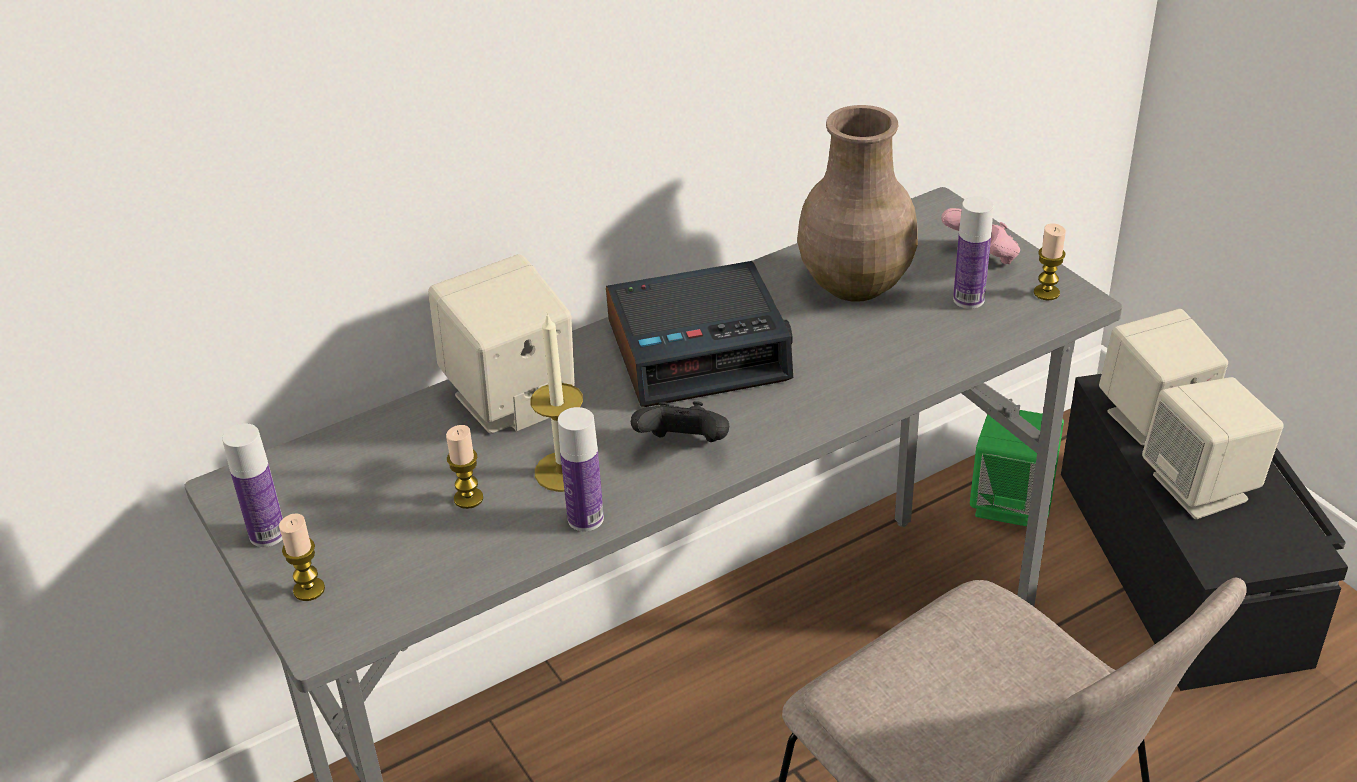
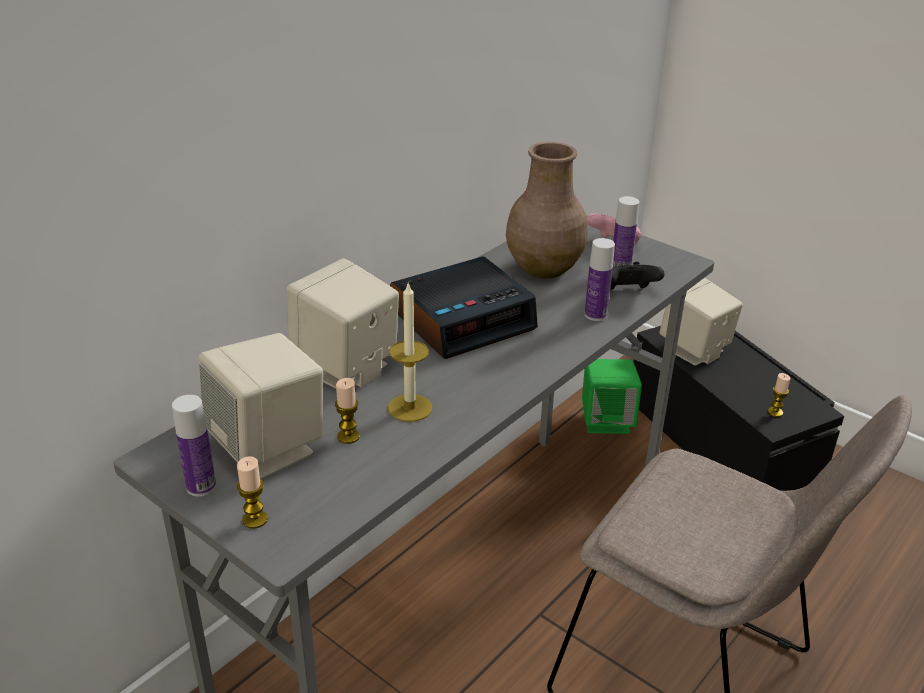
camera: 20 degrees left, 5 degrees down
(585, 519) = (442, 436): bottle -> bottle (595, 315)
(684, 446) = (486, 379): black game controller -> black game controller (627, 293)
(1046, 293) = (665, 259): candle -> candle (775, 412)
(1201, 488) = (741, 384): beige speaker -> beige speaker (269, 449)

